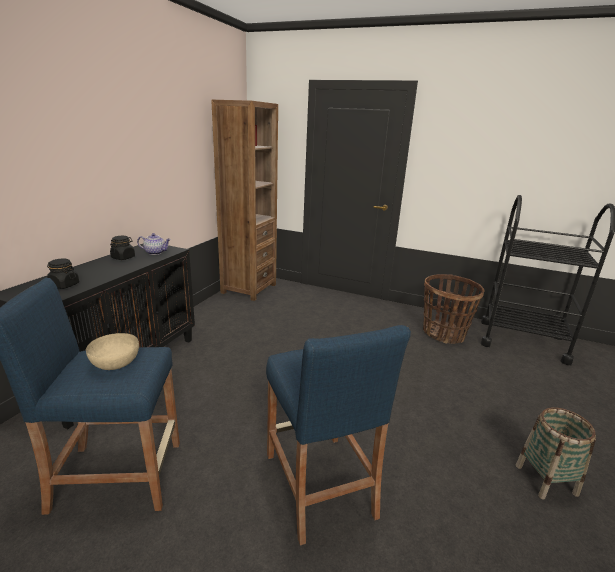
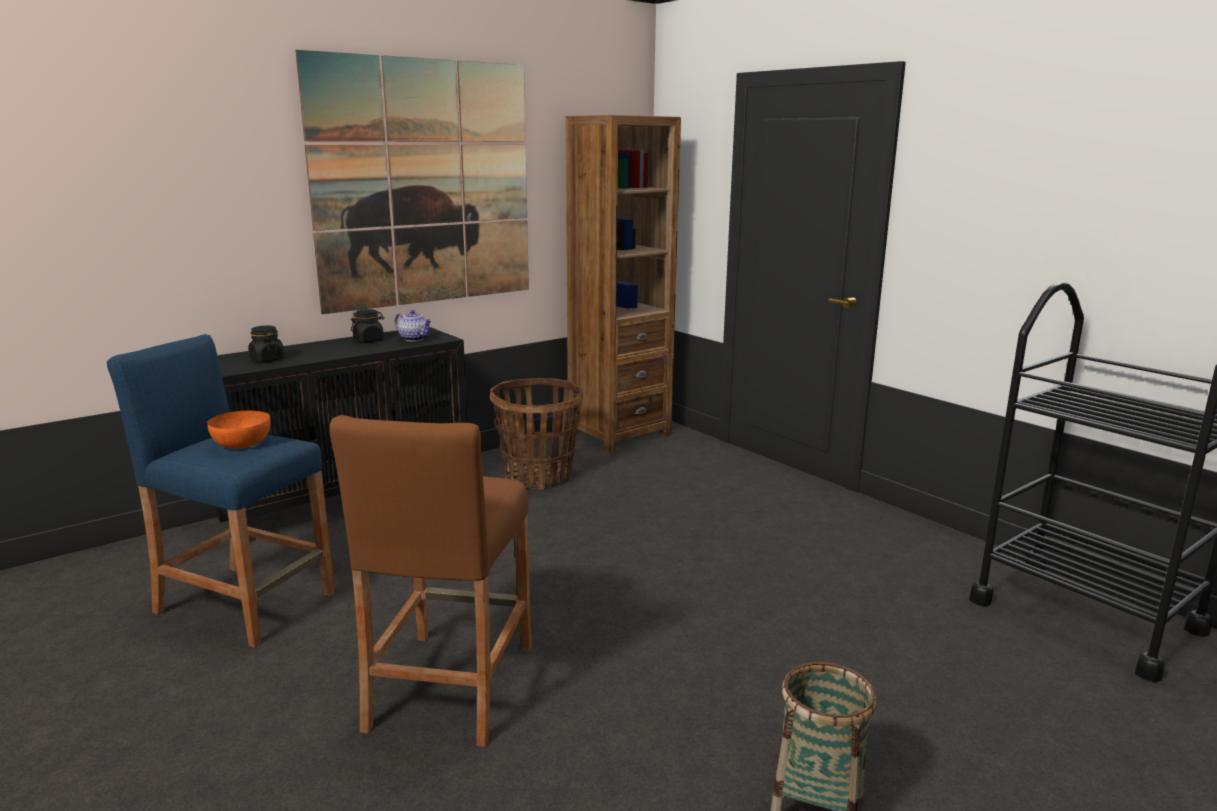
camera: 30 degrees right, 5 degrees down
(116, 362) = (243, 444): beige bowl -> orange bowl
(139, 143) = (425, 184): none -> picture
(319, 484) = (450, 686): blue stool -> brown stool
(444, 333) = (908, 565): basket -> basket (538, 476)

